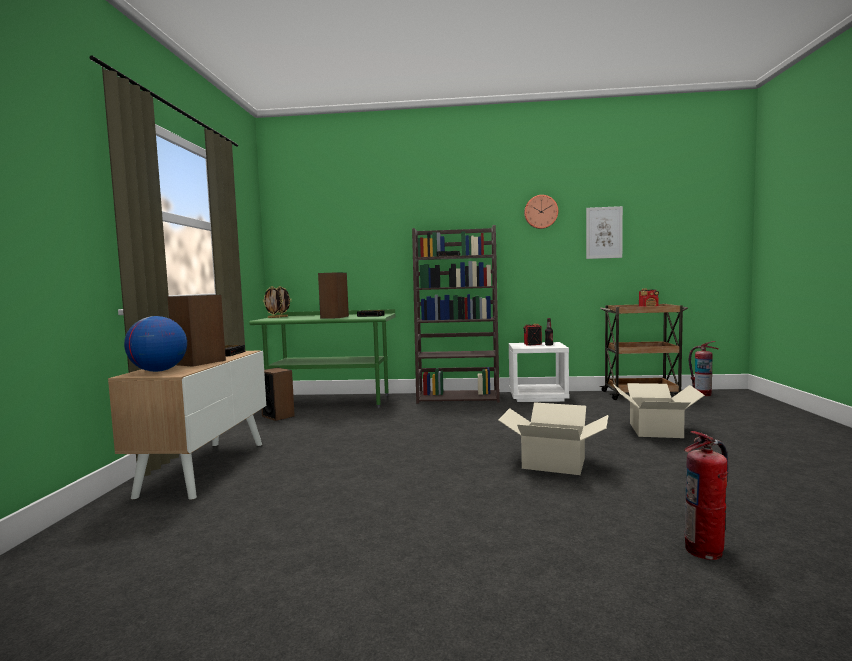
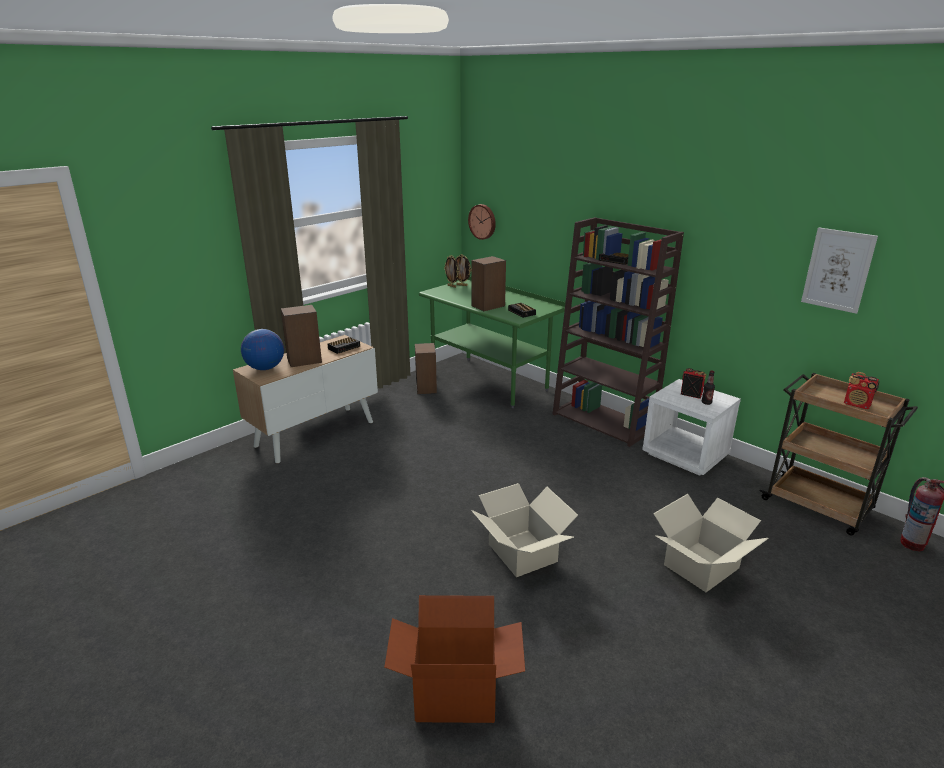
camera: 40 degrees right, 20 degrees up
(540, 212) = (751, 221): wall clock -> wall clock (483, 221)
(705, 550) = (456, 693): fire extinguisher -> cardboard box

